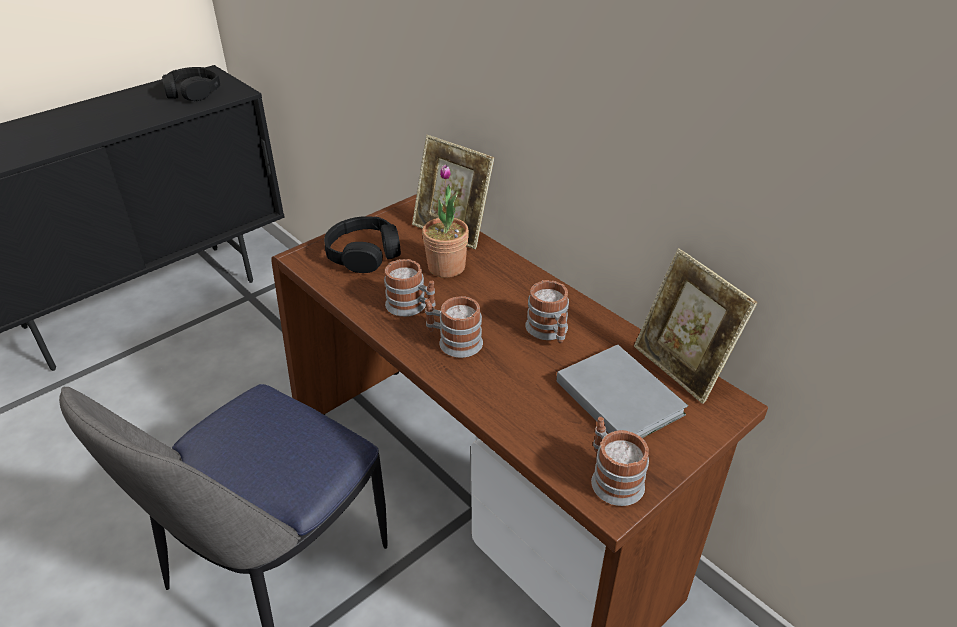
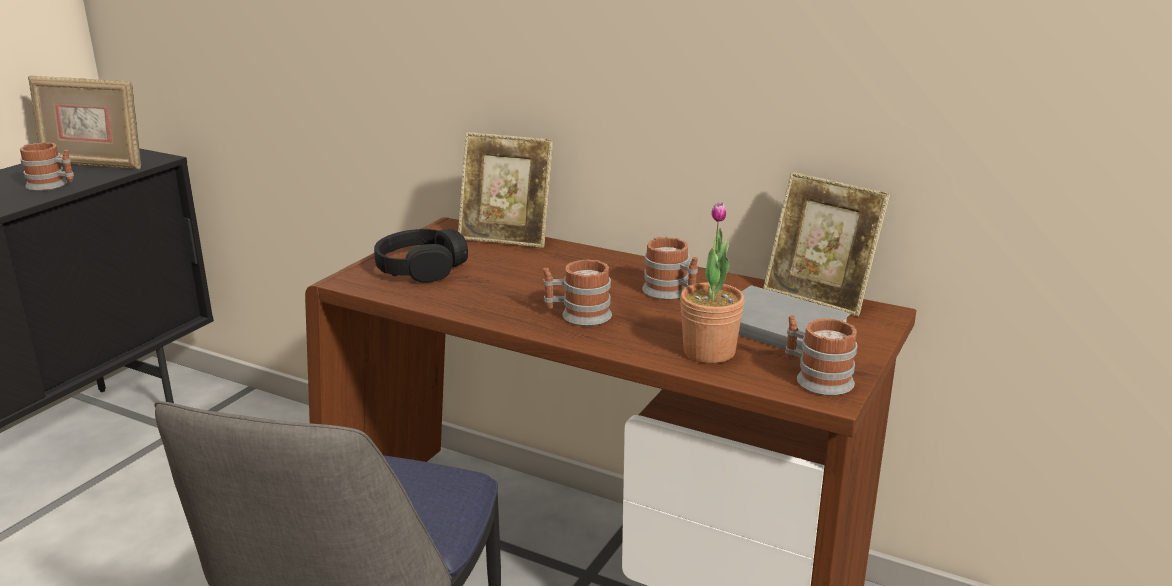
camera: 20 degrees left, 15 degrees down
(193, 92) = (93, 165): black headphones -> picture frame
(412, 307) = (510, 298): mug -> mug (52, 186)
(446, 267) = (523, 265): potted plant -> potted plant (709, 352)

